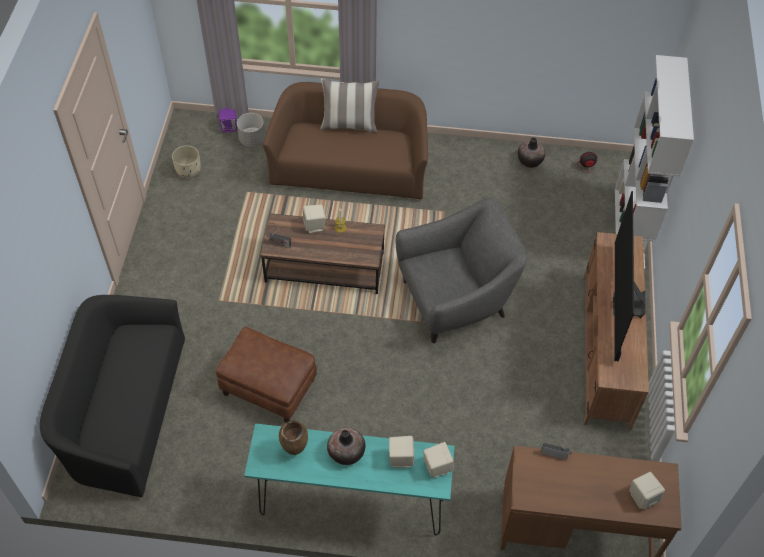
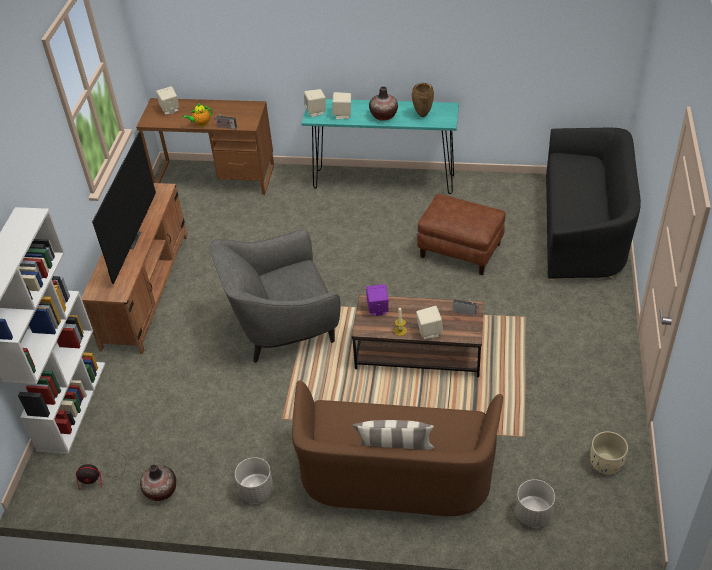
camera: 175 degrees left, 10 degrees down
(229, 127) = (570, 534): purple speaker -> purple speaker (378, 309)
(456, 159) = (256, 491): none -> grey planter
(590, 463) = (201, 123): none -> teapot

